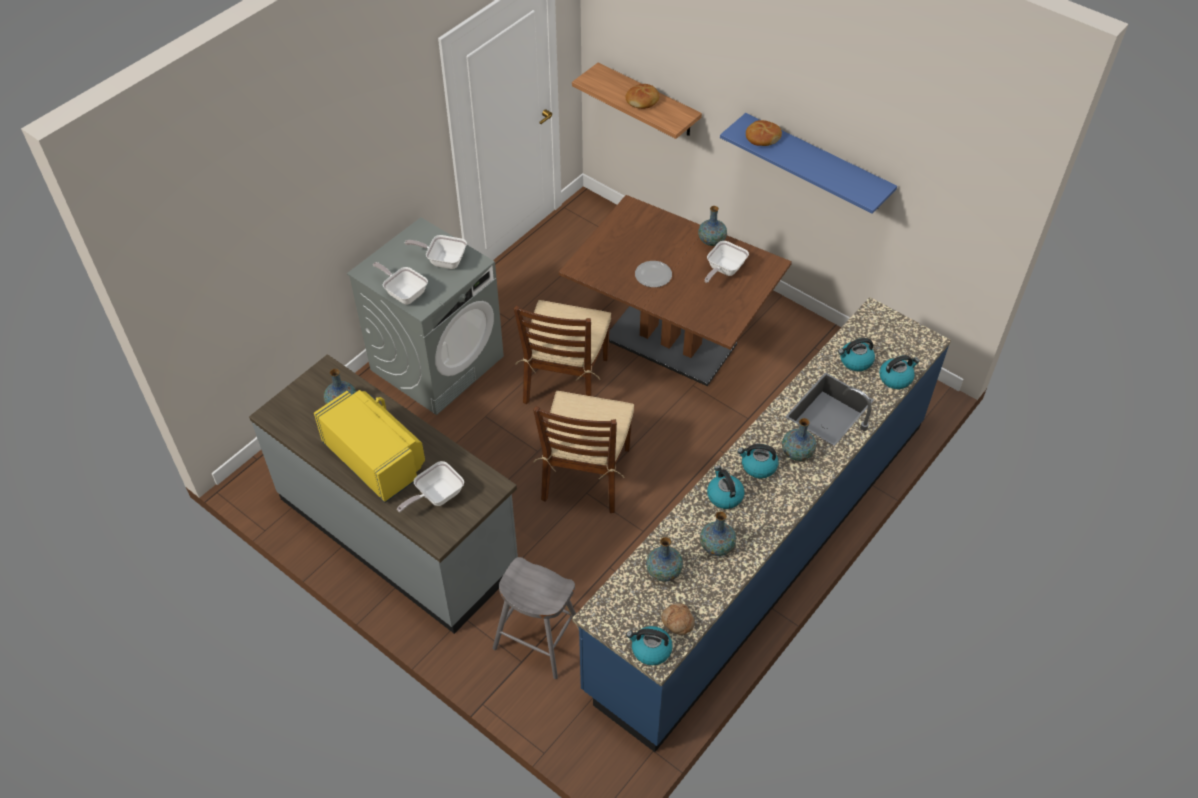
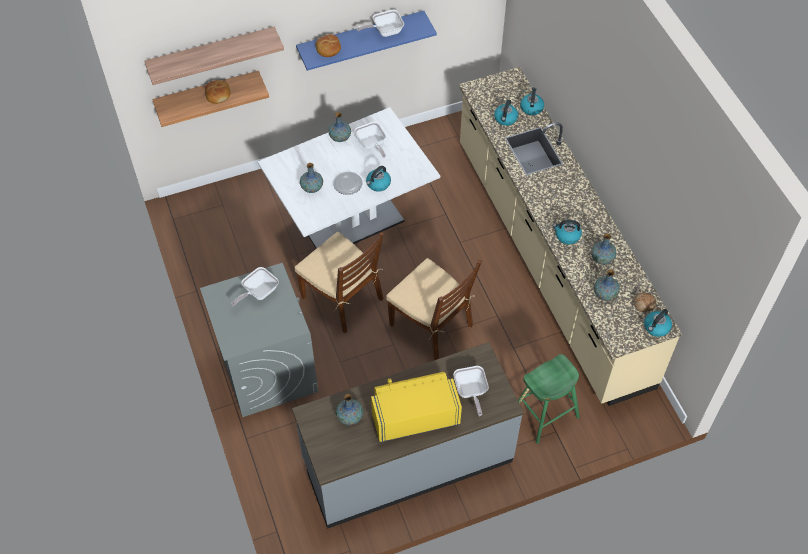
camera: 60 degrees left, 5 degrees up
(404, 293) = (273, 331): frying pan -> frying pan (384, 31)
(538, 640) = (545, 414): grey stool -> green stool
(662, 54) = (212, 53): none -> shelf
(670, 342) = (352, 222): brown dining table -> white dining table
(758, 466) = (555, 208): kettle -> kettle (378, 184)
(761, 550) = (549, 260): blue counter -> beige counter
(797, 453) = (557, 184): vase -> vase (312, 188)

